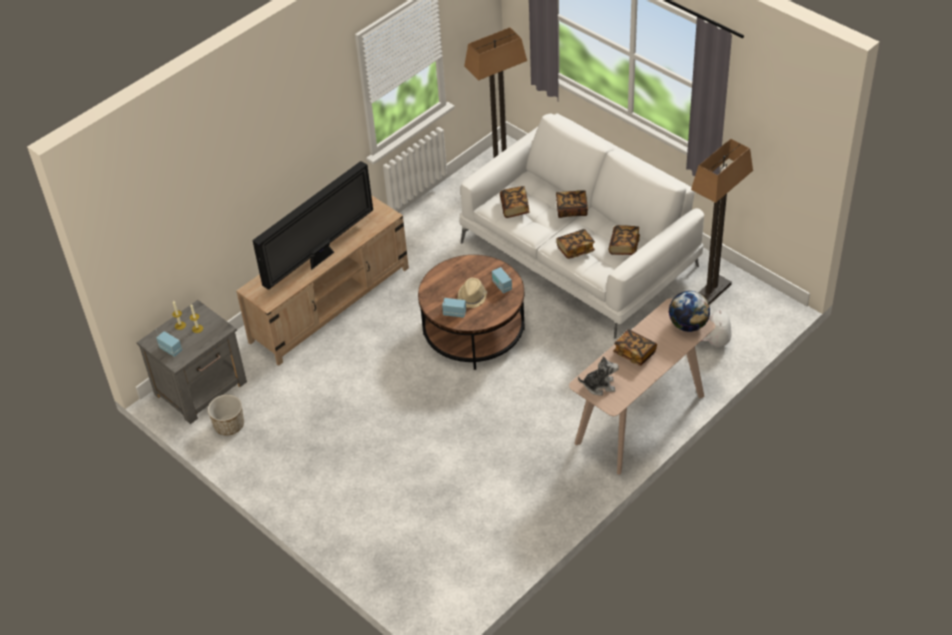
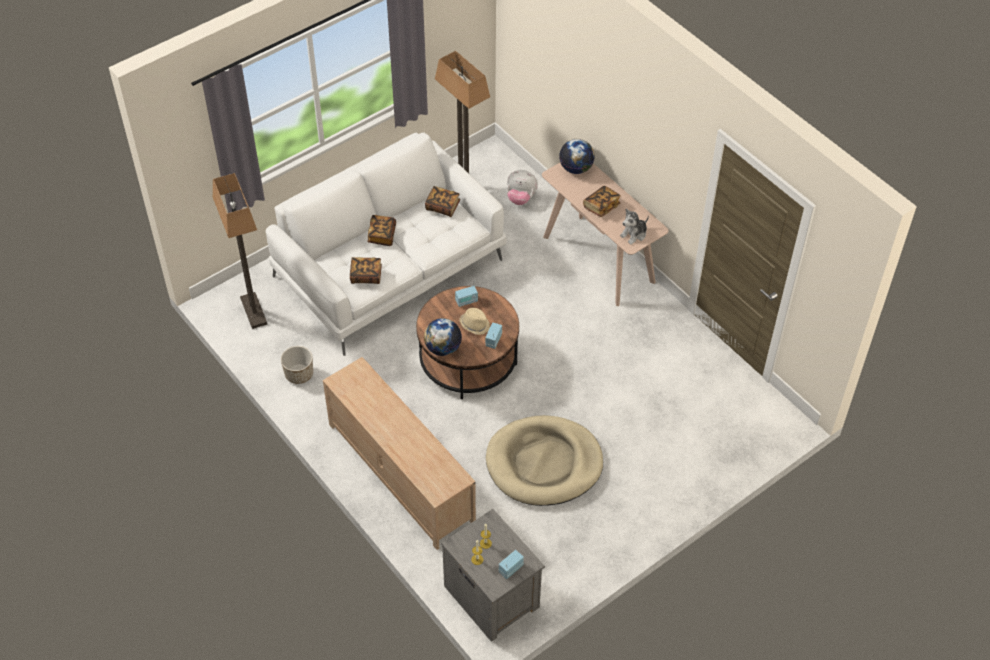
camera: 85 degrees left, 5 degrees up
(229, 425) = (548, 571): planter -> planter (299, 374)
(321, 257) = (406, 429): television -> none
(353, 407) = (544, 463): none -> beige dog bed
(437, 278) = (443, 348): none -> globe
(575, 249) = (436, 240): book -> none
(599, 385) = (634, 234): plush toy -> plush toy turned 135 degrees counterclockwise

